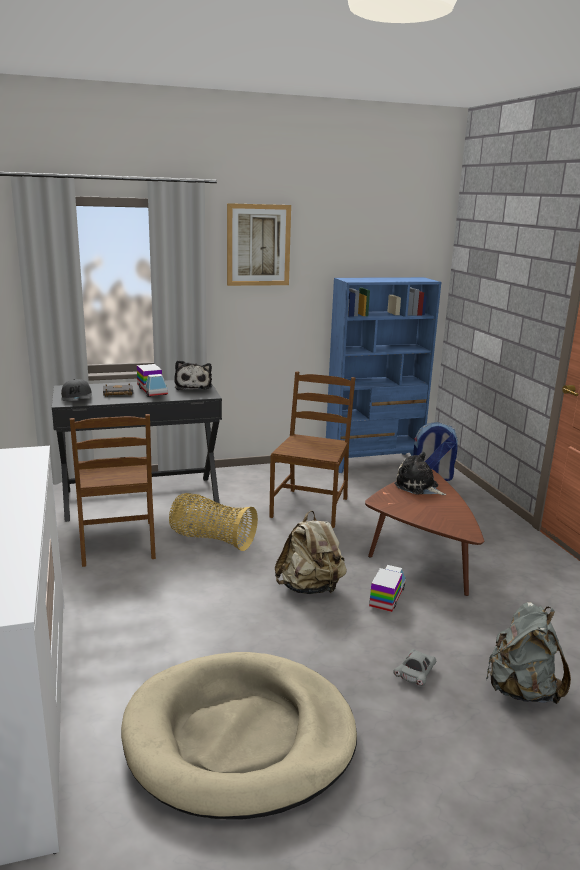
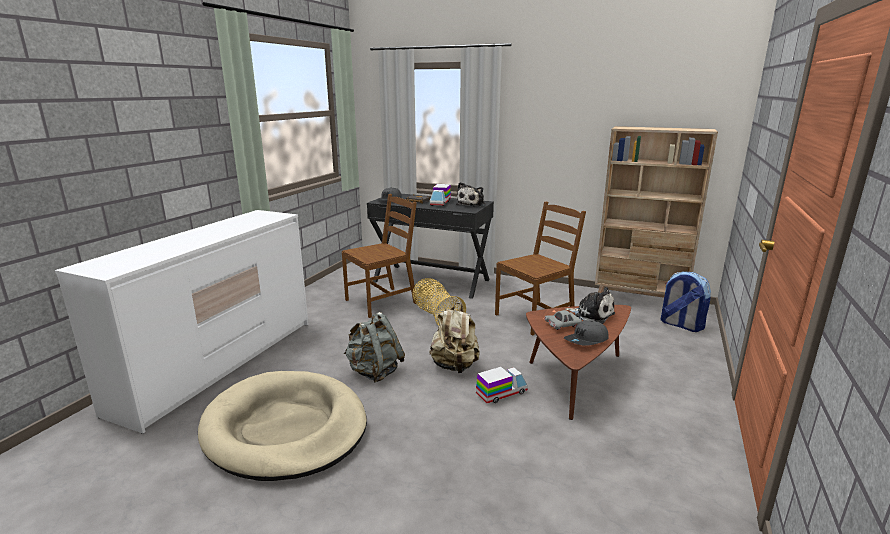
camera: 40 degrees right, 0 degrees up
(118, 543) = (382, 301): brown chair -> brown chair turned 150 degrees counterclockwise
(258, 245) = (548, 97): picture -> none
(374, 462) = (639, 301): blue bookcase -> beige bookcase
(415, 674) = (441, 450): grey toy car -> grey toy car (562, 326)
(418, 487) = (591, 315): plush toy -> plush toy turned 135 degrees clockwise
(451, 513) = (586, 340): none -> grey cap
(521, 690) = (507, 505): grey backpack -> grey backpack (374, 372)

